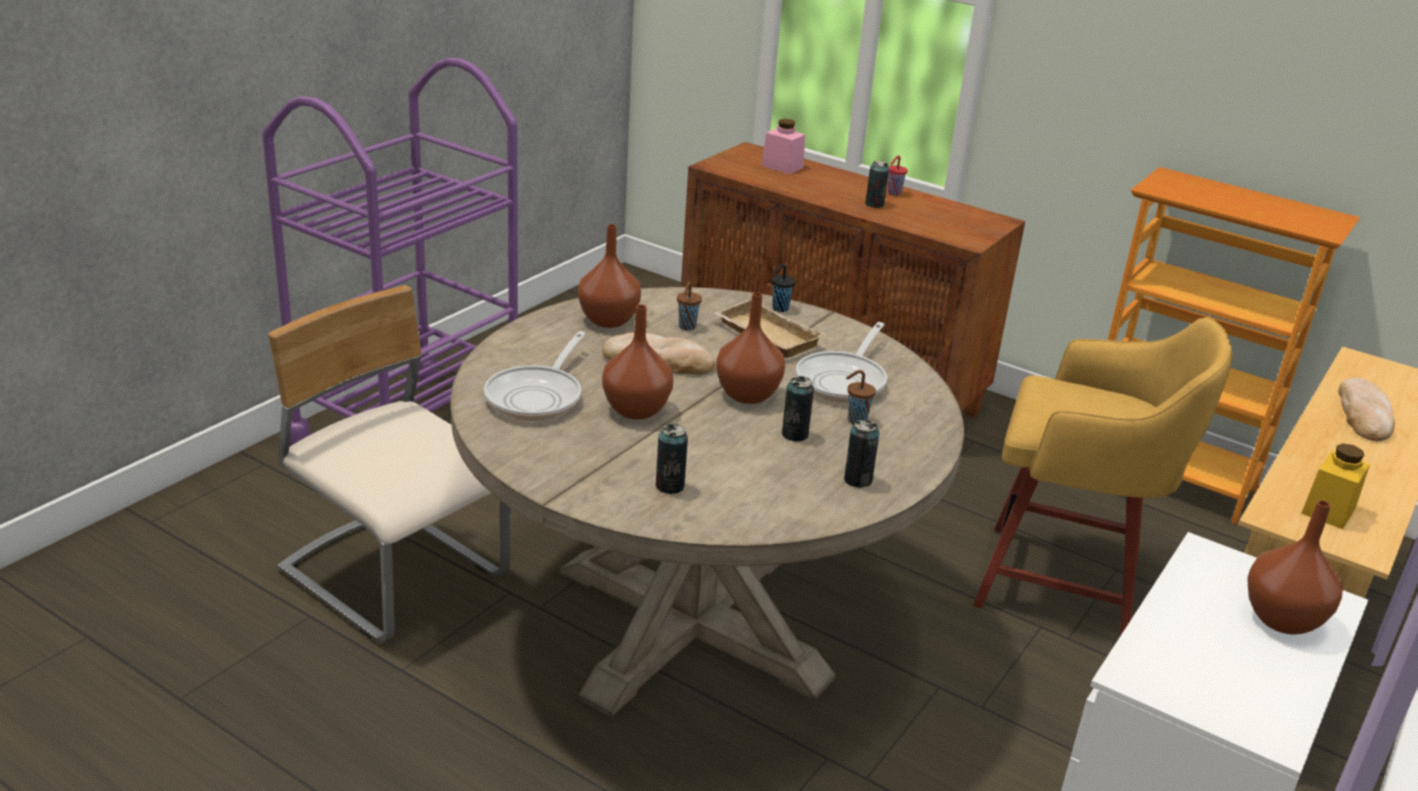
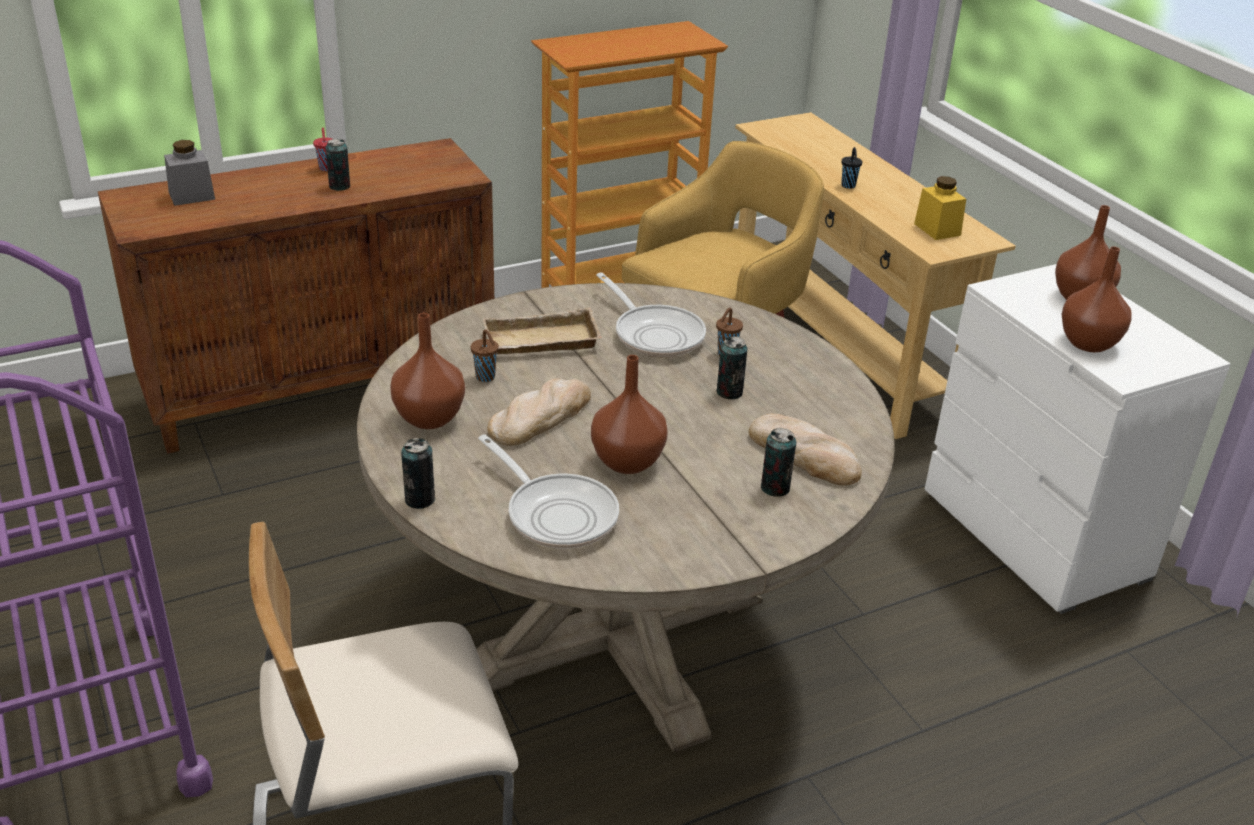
camera: 60 degrees left, 5 degrees up
(748, 395) = (645, 391): brown vase -> brown vase (1090, 343)
(779, 309) = (494, 315): black cup -> black cup (848, 186)
(782, 166) = (192, 196): pink jar -> grey jar
(858, 480) = (820, 389): can -> can (419, 499)
(1364, 415) = (831, 161): bread -> bread (804, 454)

